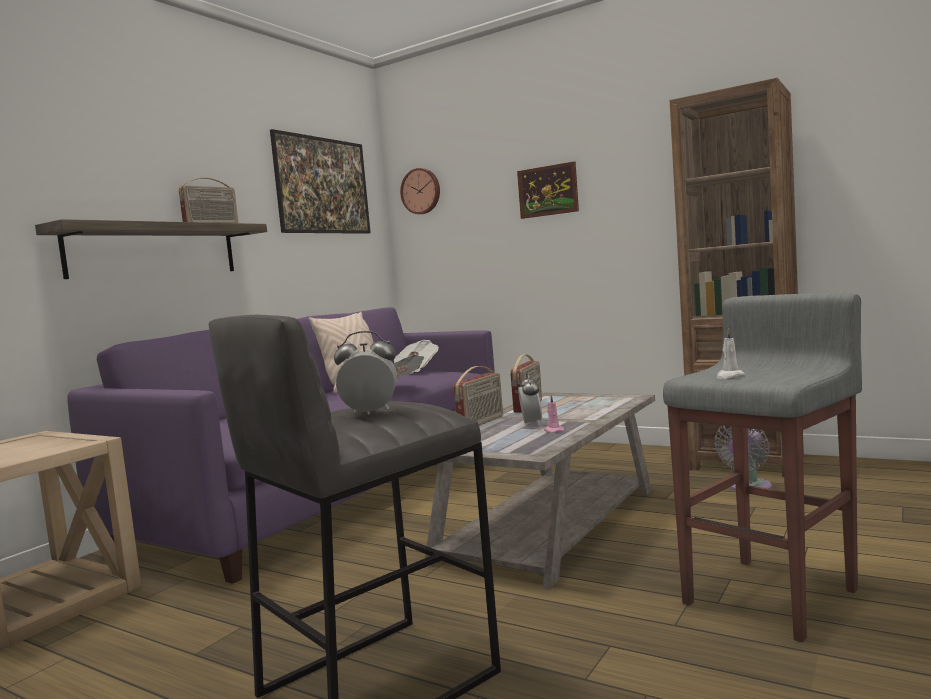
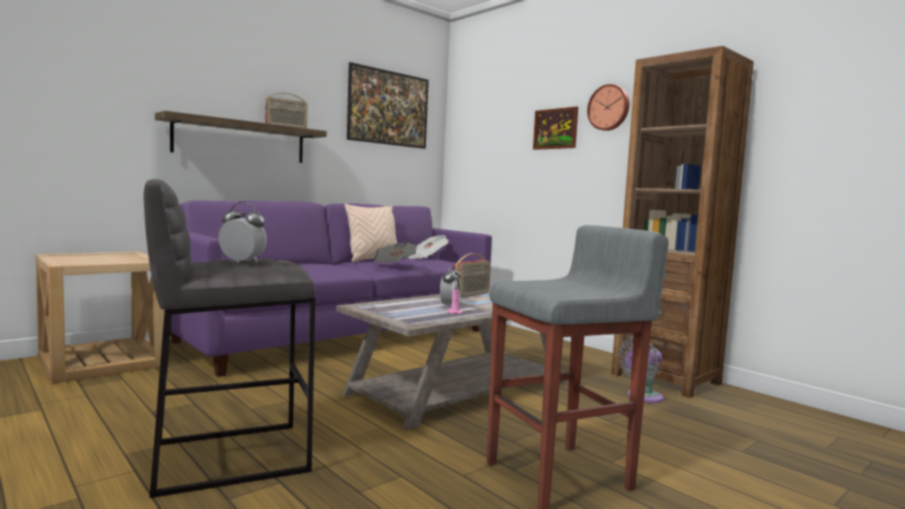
camera: 15 degrees right, 0 degrees up
(421, 191) = (469, 120): wall clock -> wall clock (609, 108)
(481, 423) = (419, 298): radio -> none
(729, 376) = (539, 286): white candle -> none

